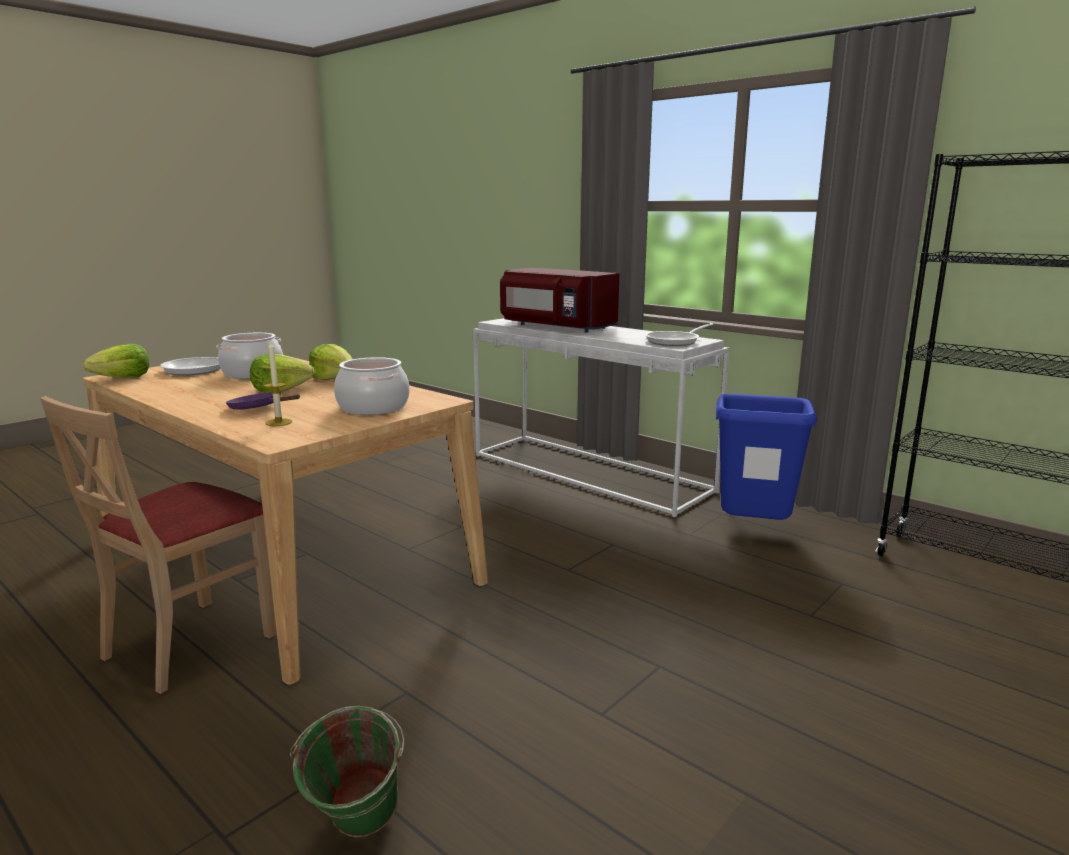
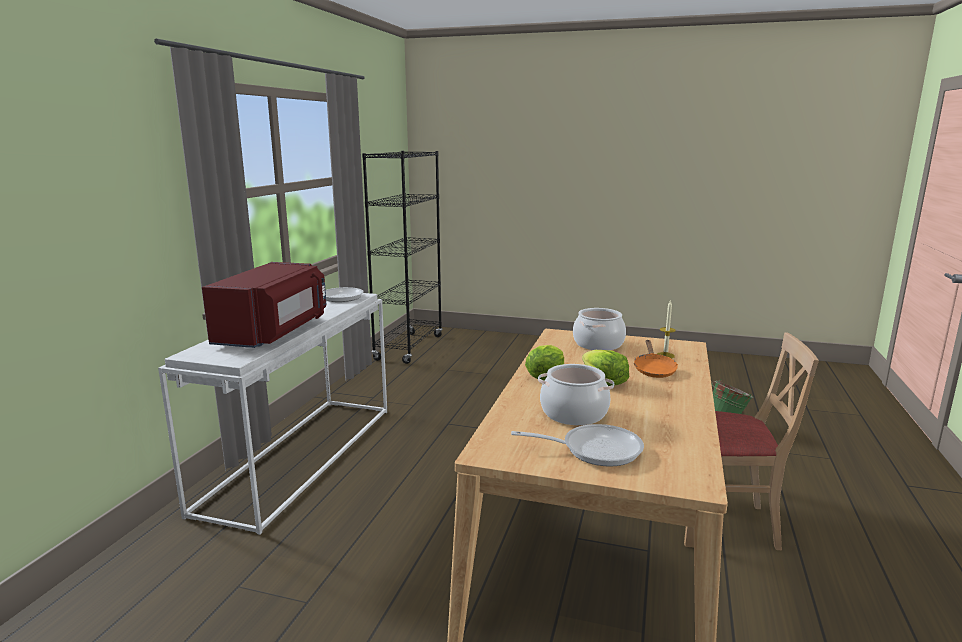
camera: 115 degrees left, 0 degrees up
(123, 378) = (688, 471): lettuce -> none
(259, 408) = (653, 370): purple frying pan -> orange frying pan
(754, 531) = (394, 389): blue trash can -> none

